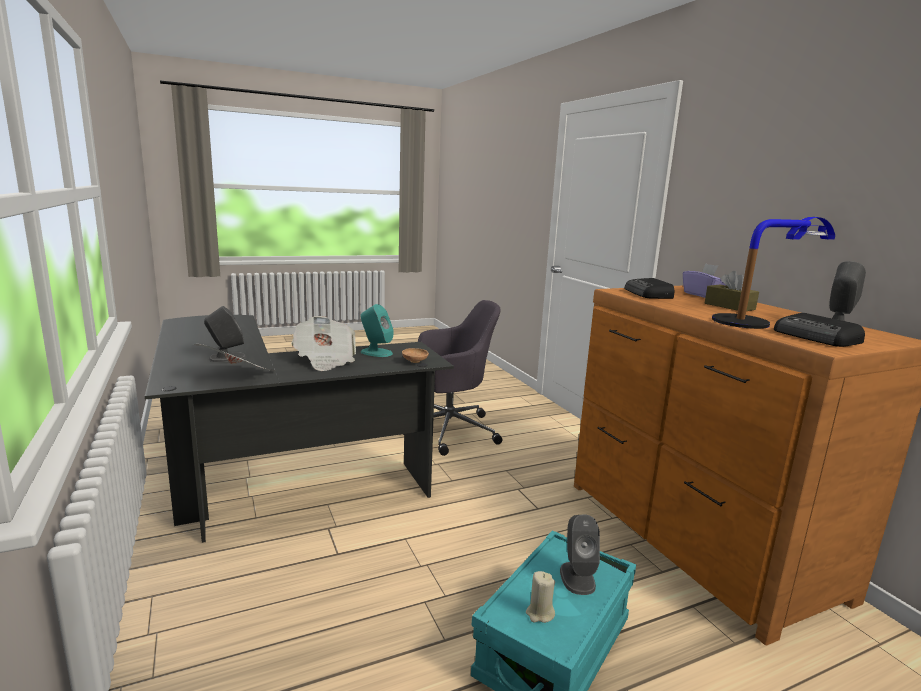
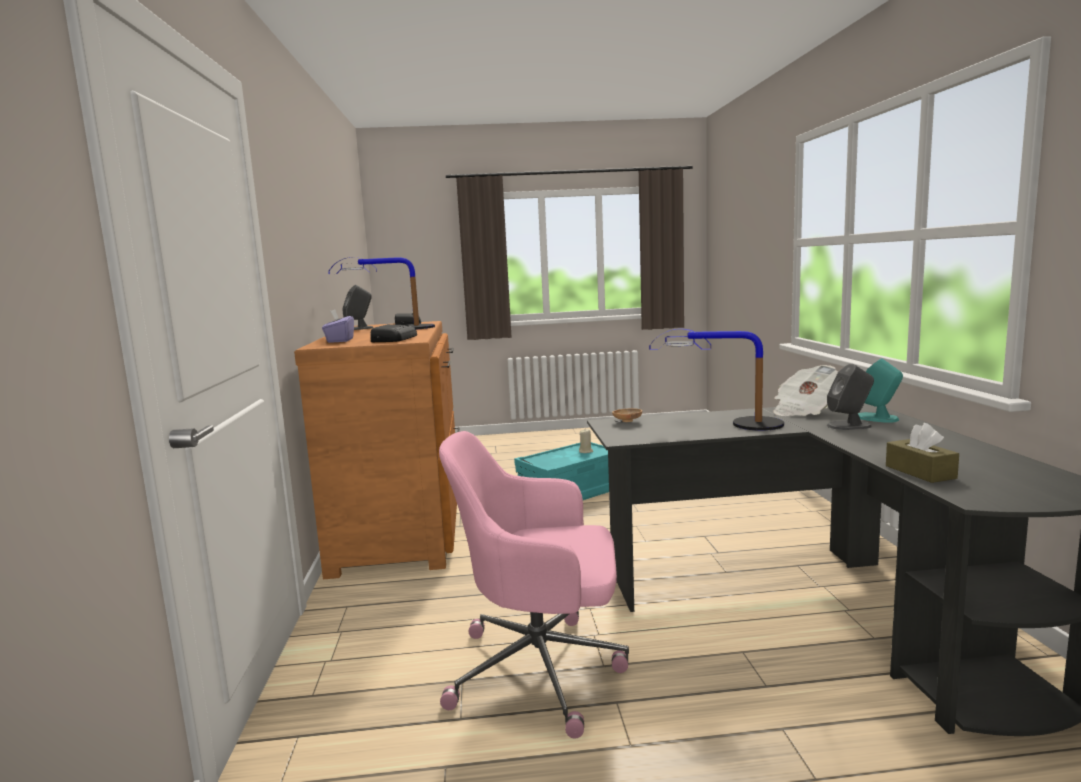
camera: 160 degrees left, 5 degrees down
(325, 360) = (730, 423): newspaper -> table lamp
(376, 352) = (671, 431): turquoise speaker -> turquoise speaker (877, 418)
(447, 430) = (541, 670): grey office chair -> pink office chair
(577, 577) = (553, 458): grey speaker -> none
(729, 306) = (369, 334): brown tissue box -> brown tissue box (920, 472)

